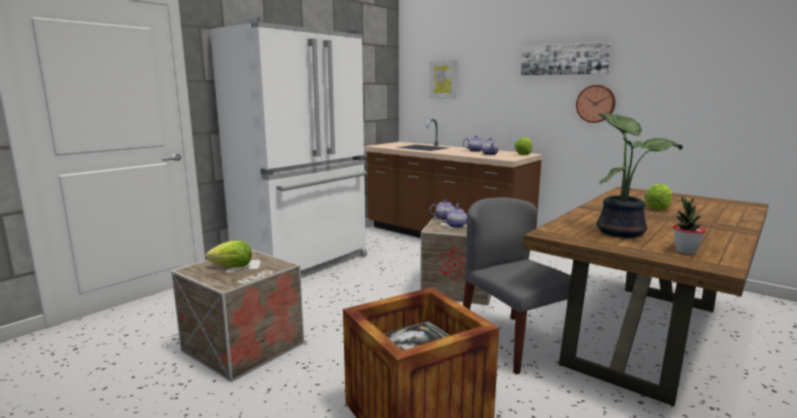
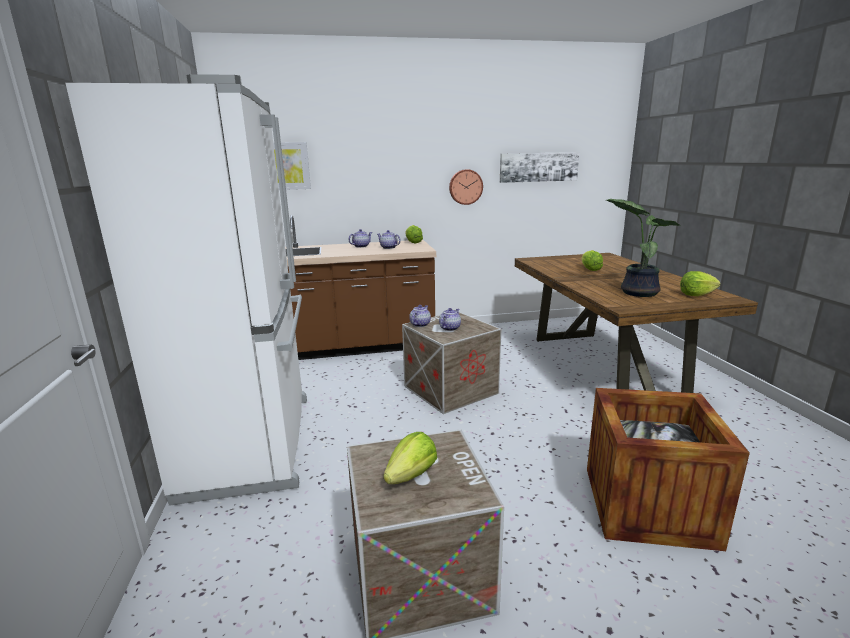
camera: 50 degrees left, 5 degrees up
(513, 342) = (569, 412): grey chair -> none
(564, 59) = (432, 144): picture -> picture (538, 167)
(685, 251) = (696, 295): potted plant -> lettuce

